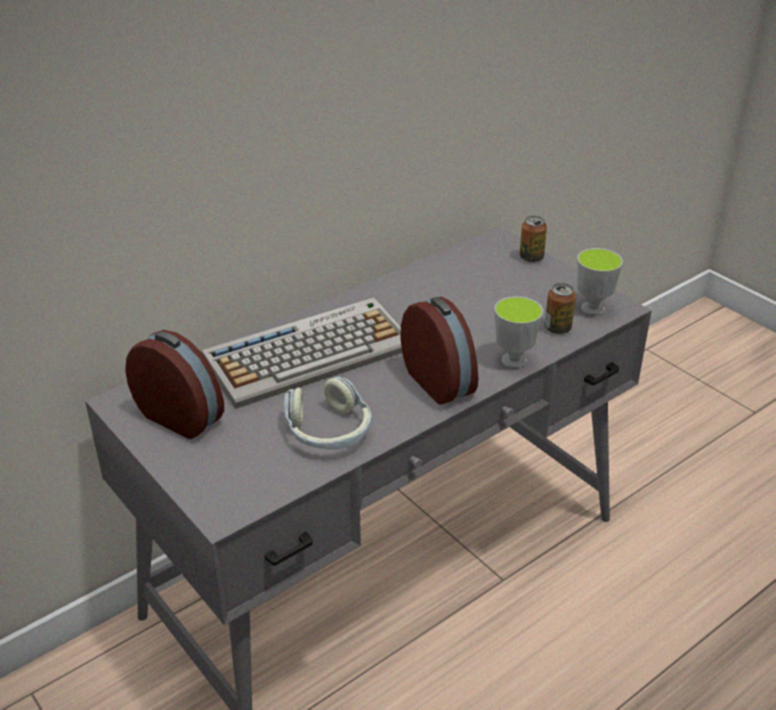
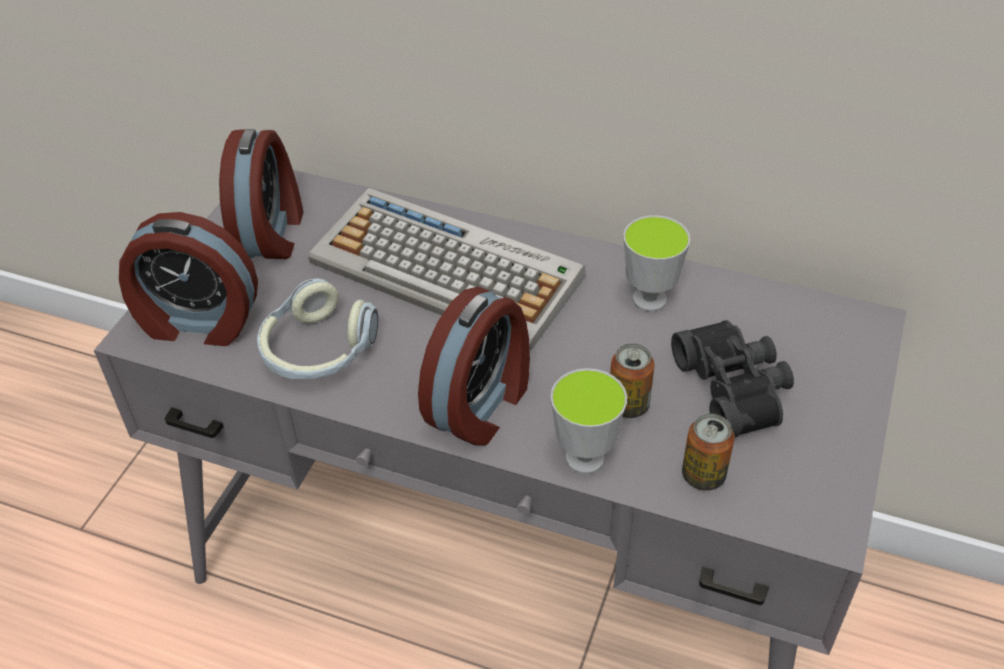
camera: 60 degrees right, 10 degrees up
(241, 479) = (198, 322): none -> alarm clock
(506, 295) = (735, 388): none -> black binoculars
(531, 258) = (858, 376): can -> can (628, 405)
(592, 309) = (792, 497): cup -> cup (649, 299)

